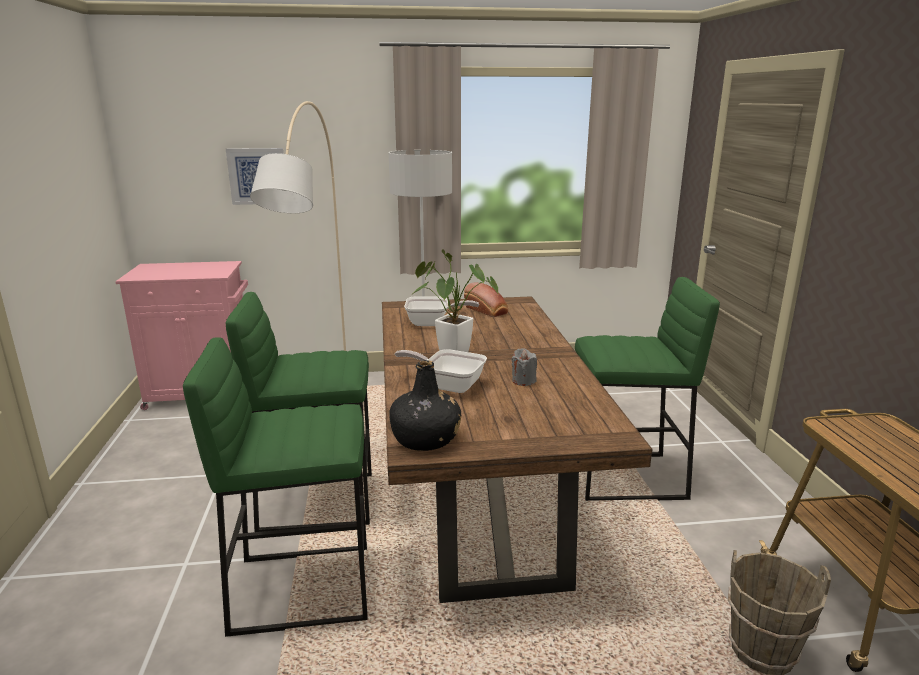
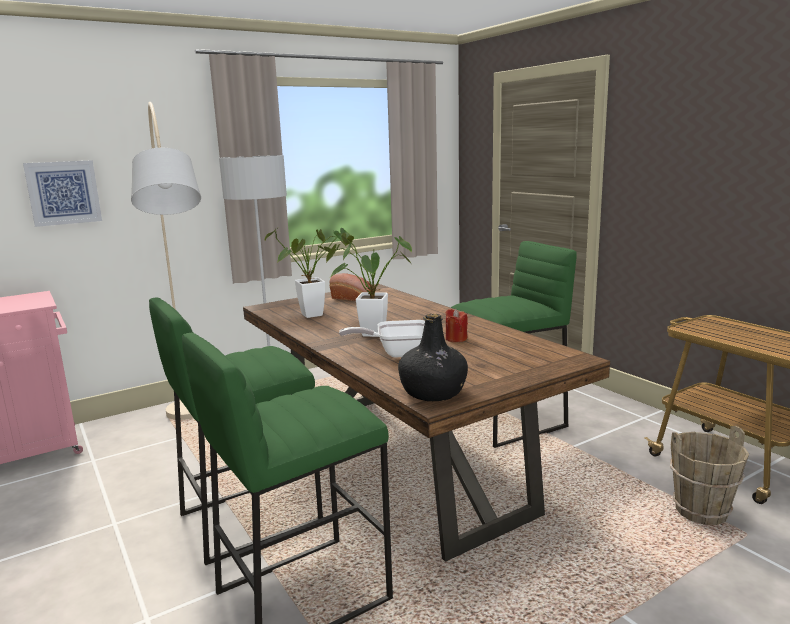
camera: 25 degrees left, 5 degrees down
(432, 323) = (317, 314): frying pan -> potted plant
(523, 381) = (456, 339): grey candle -> red candle

